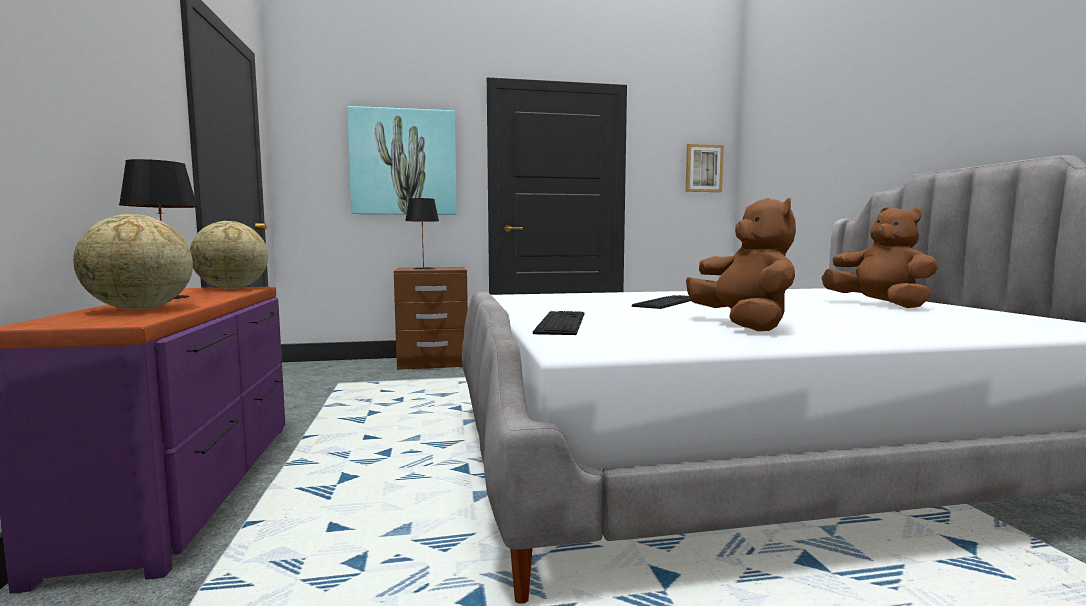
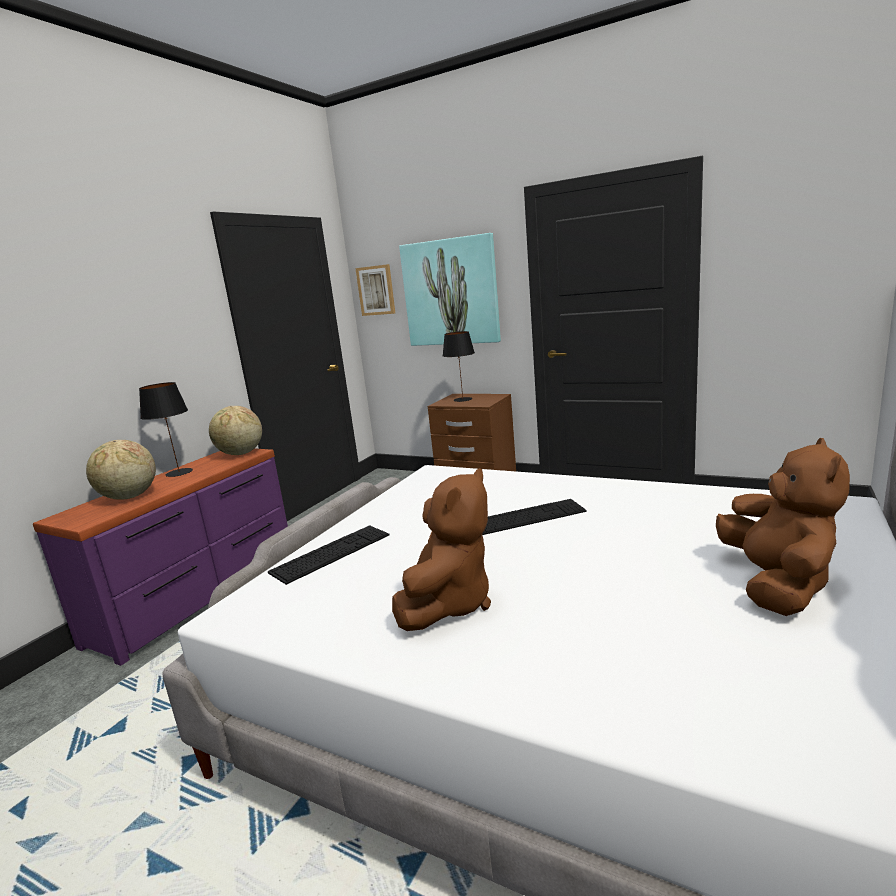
camera: 40 degrees right, 10 degrees up
(703, 168) = (831, 256): picture -> picture (376, 290)

